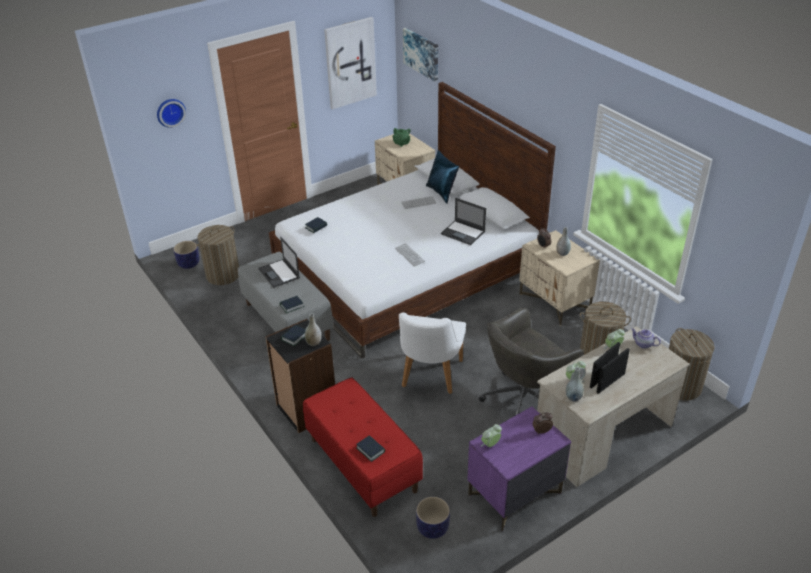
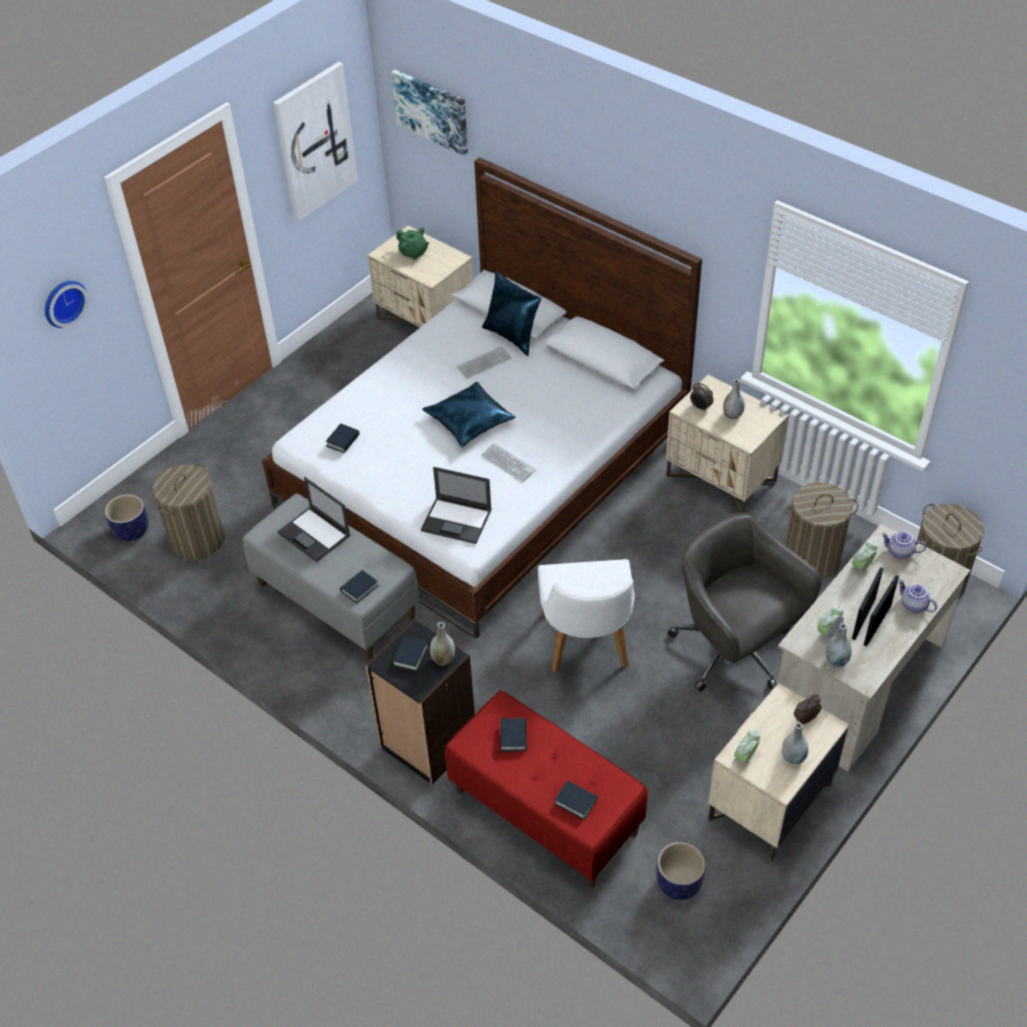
camera: 15 degrees left, 10 degrees up
(347, 404) = (513, 737): none -> book
(396, 230) = (469, 421): none -> blue pillow
(463, 233) = (573, 406): laptop -> laptop (457, 520)
(514, 494) = (769, 803): purple nightstand -> beige nightstand
(523, 452) = (793, 758): none -> grey vase
(525, 399) = (733, 651): grey office chair -> grey office chair turned 105 degrees clockwise
(641, 376) = (913, 605): none -> teapot

